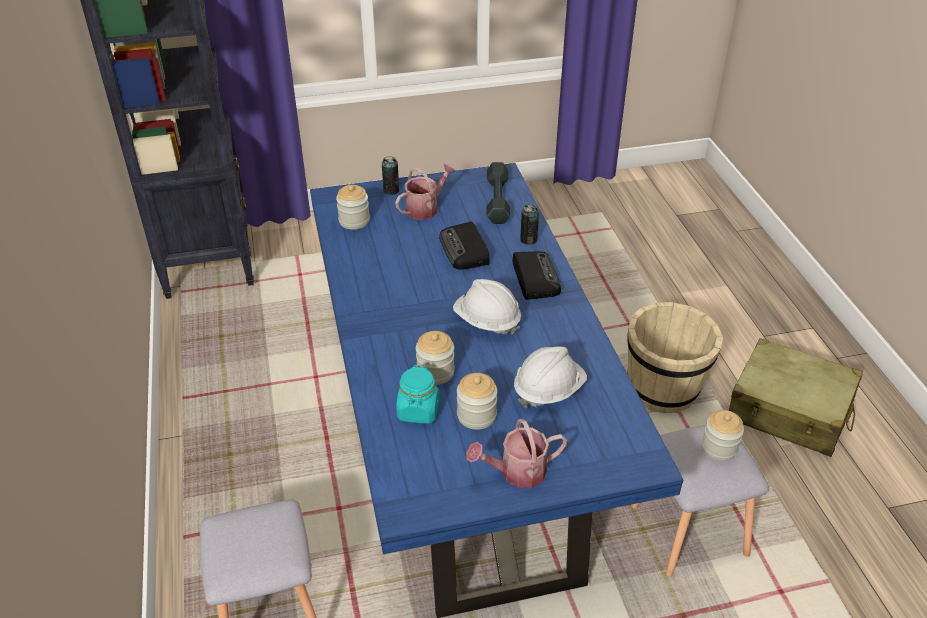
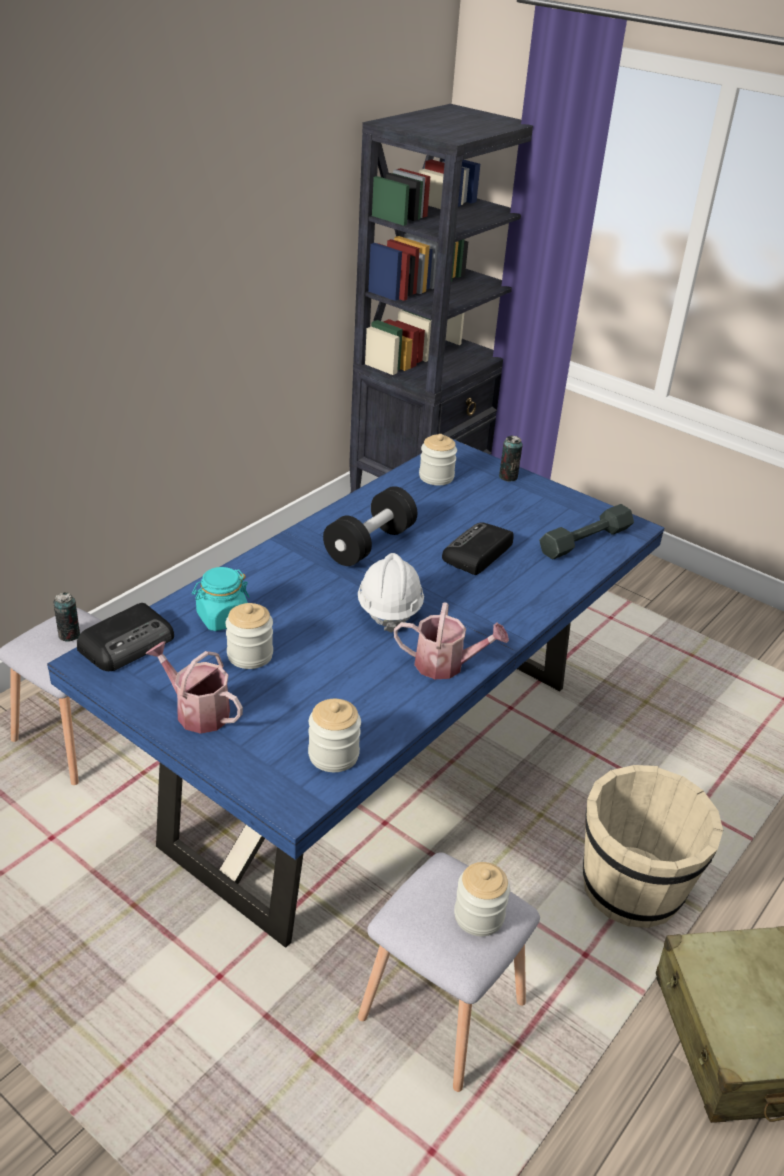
camera: 50 degrees right, 5 degrees down
(403, 293) = (370, 544): none -> black dumbbell
(425, 208) = (510, 505): watering can -> watering can (446, 665)
(435, 372) = (283, 607): jar -> jar (333, 755)
(528, 240) = (548, 585): can -> can (69, 635)
(534, 278) = (492, 612): radio -> radio (128, 643)
(548, 390) = (332, 687): white hard hat -> none

